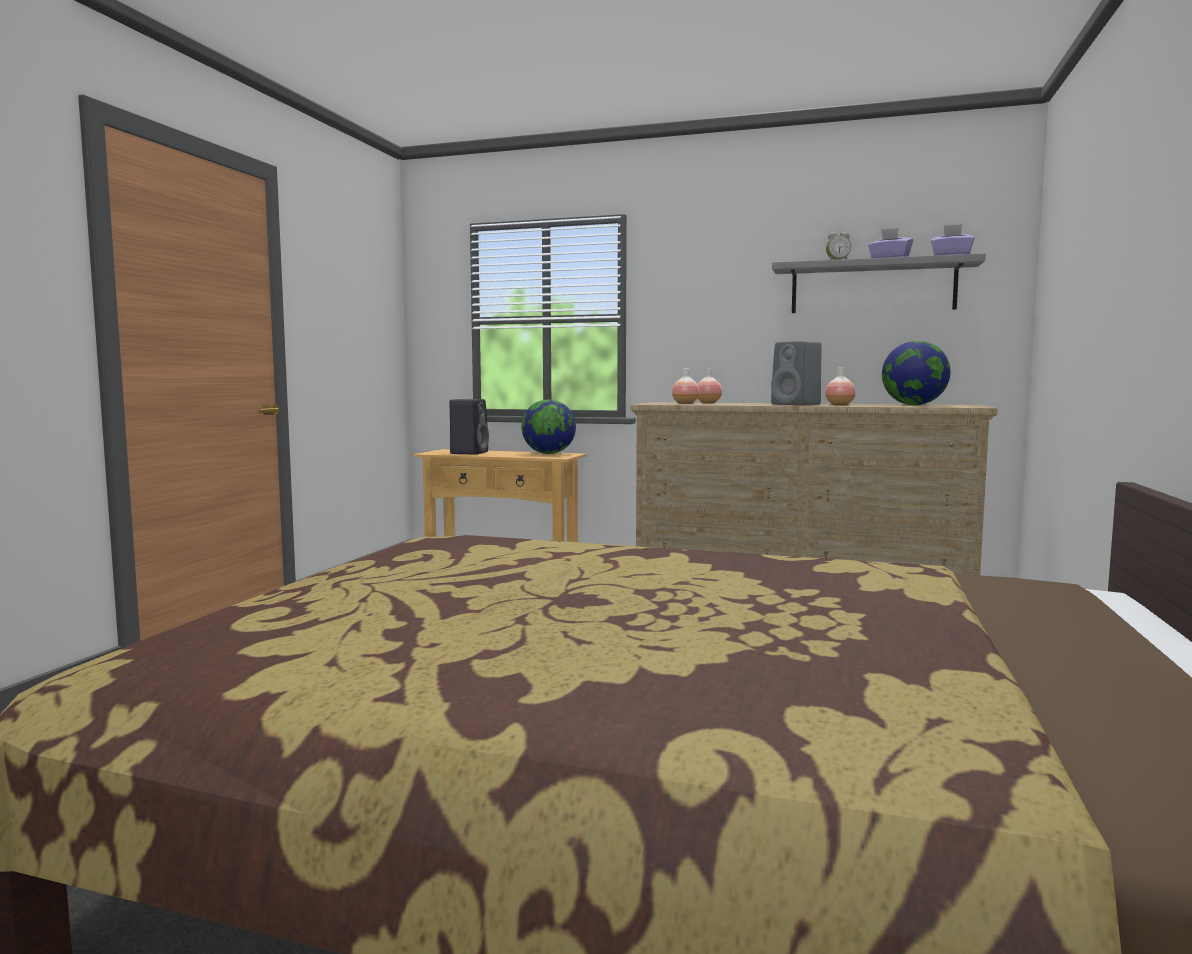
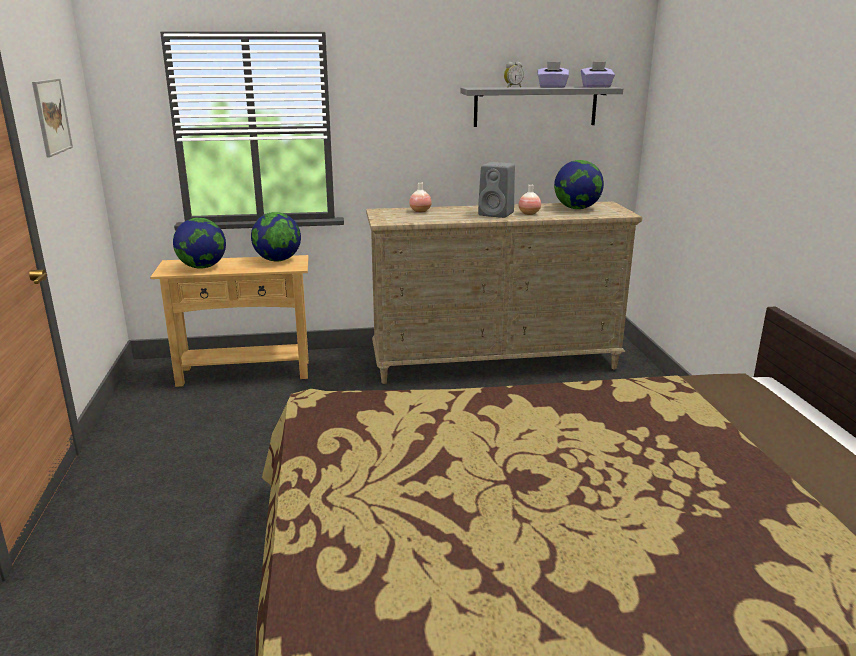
camera: 25 degrees left, 15 degrees up
(339, 284) = (51, 116): none -> picture
(469, 453) = (202, 267): black speaker -> globe
(685, 403) = (409, 217): vase -> none

